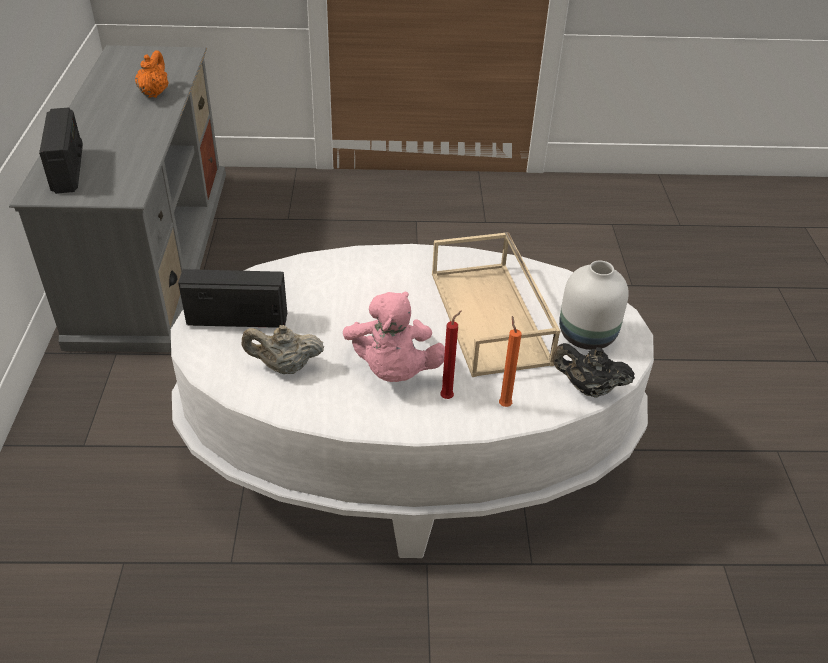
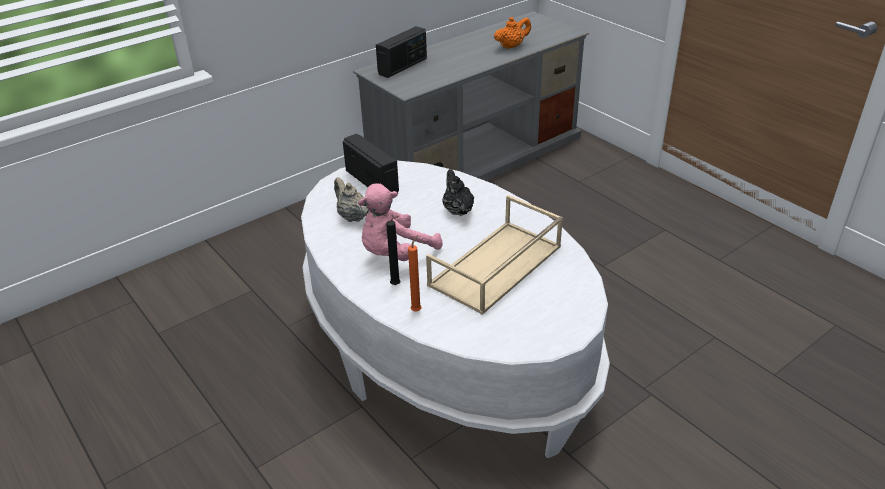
camera: 55 degrees right, 5 degrees down
(448, 397) = (397, 285): red candle -> black candle
(587, 336) = (534, 316): white vase -> none
(588, 388) = (477, 340): black teapot -> black teapot (457, 210)

